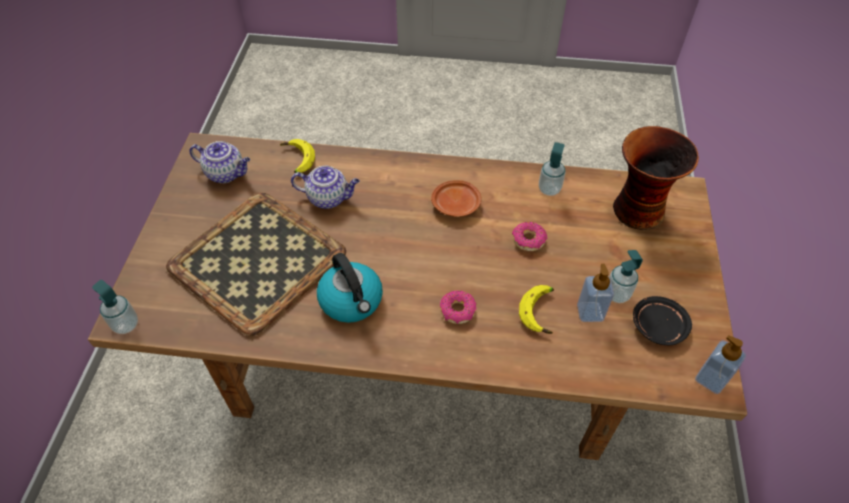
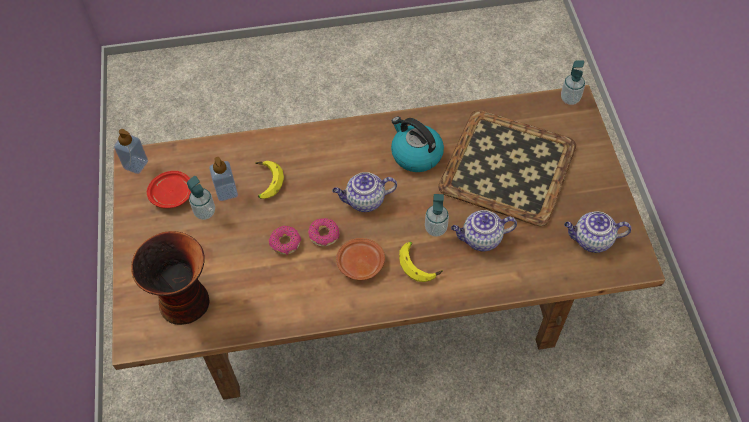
camera: 165 degrees right, 5 degrees up
(296, 160) = (535, 273): banana -> banana (419, 264)
(431, 262) = (364, 201): none -> teapot
(457, 311) = (331, 167): donut -> donut (324, 235)
(549, 189) = (274, 305): soap dispenser -> soap dispenser (435, 229)
(658, 326) = (172, 194): black plate -> red plate

